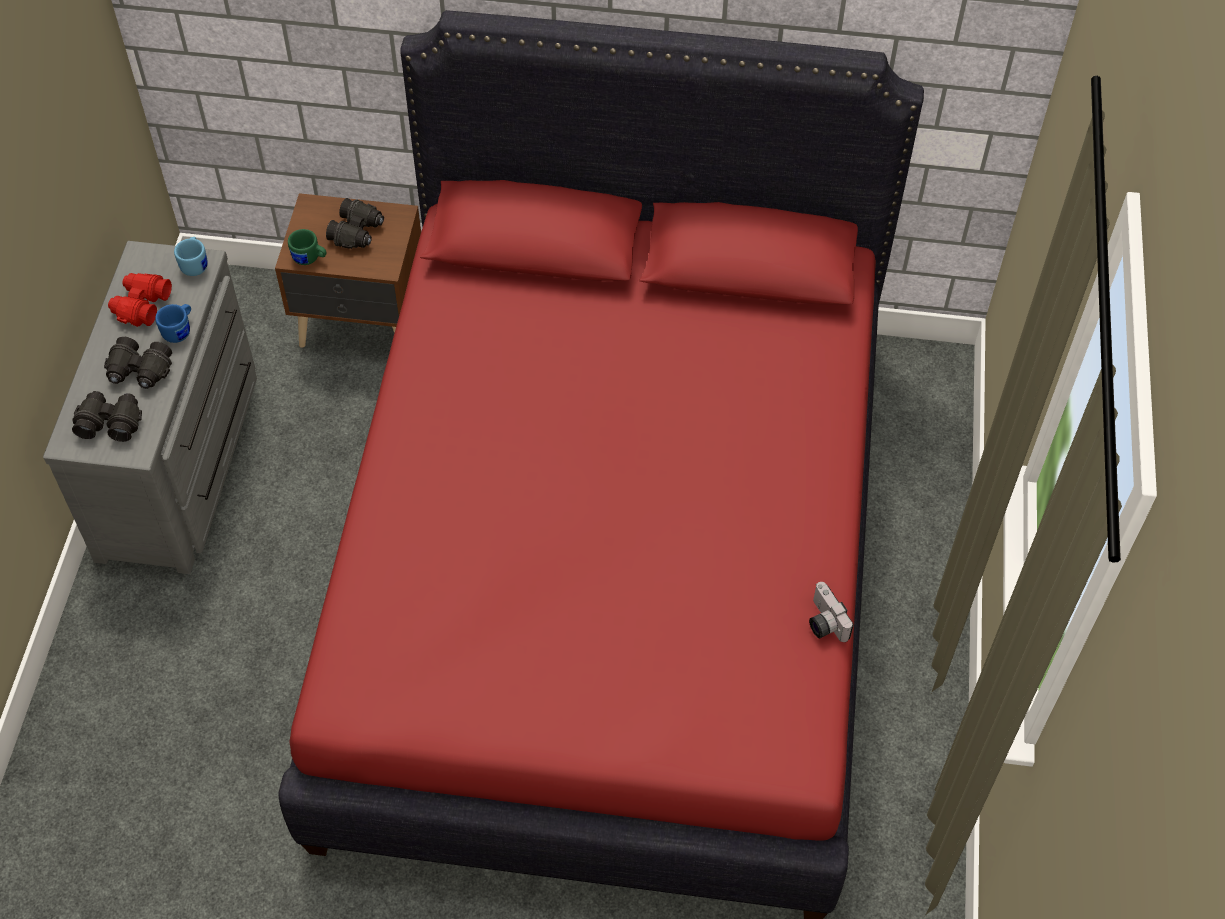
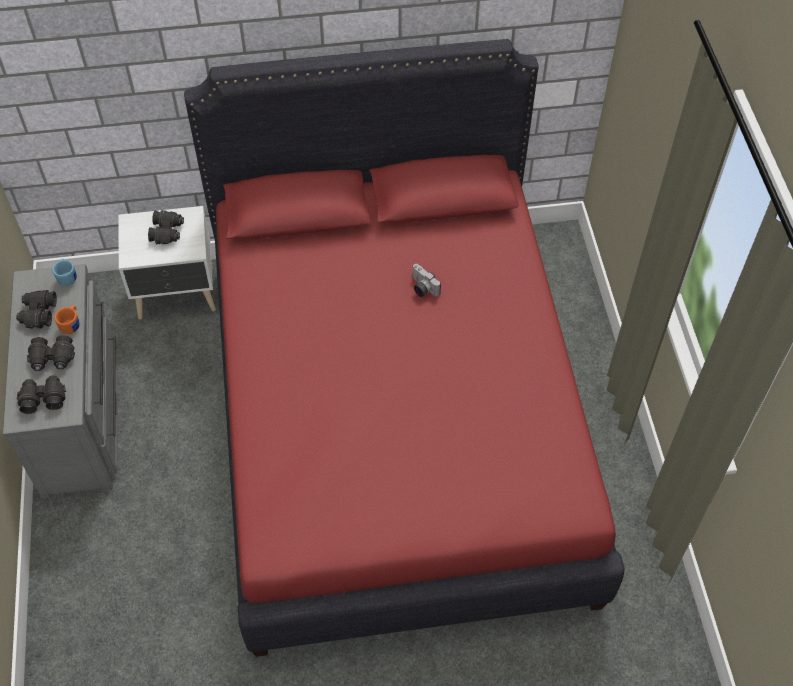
camera: 15 degrees left, 0 degrees up
(141, 305) = (38, 313): red binoculars -> black binoculars
(180, 330) = (72, 324): blue mug -> orange mug
(310, 259) = (141, 257): green mug -> none
(363, 324) = (177, 294): brown nightstand -> white nightstand
(823, 622) = (567, 415): camera -> camera (422, 288)

